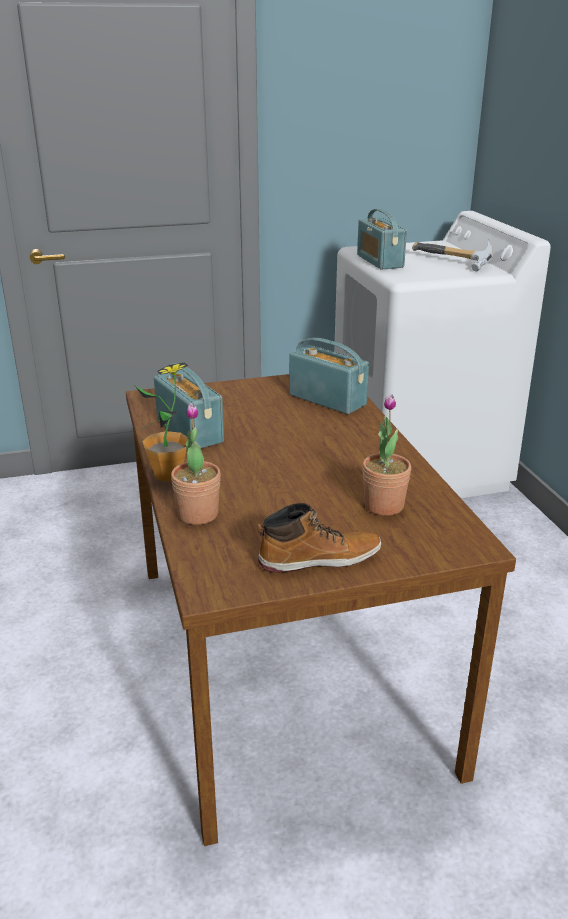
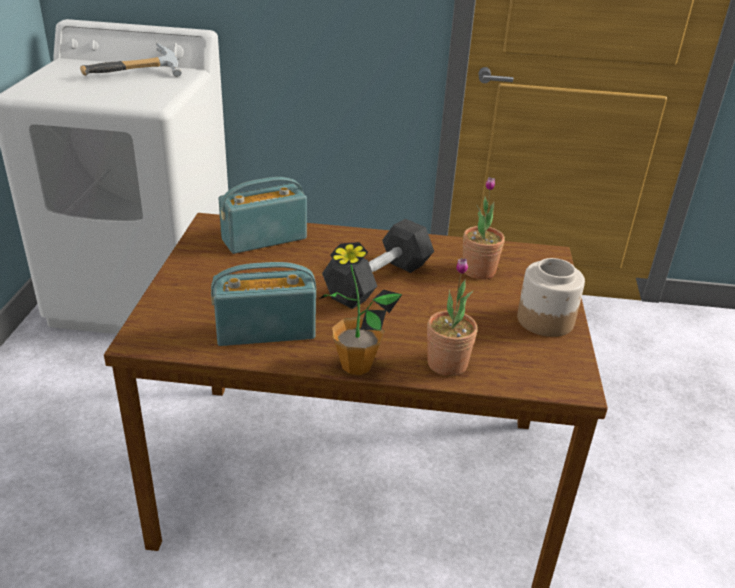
camera: 70 degrees left, 5 degrees up
(308, 459) = (378, 281): none -> black dumbbell
(319, 558) = (544, 320): boot -> jar
(379, 261) = (82, 97): radio -> none

